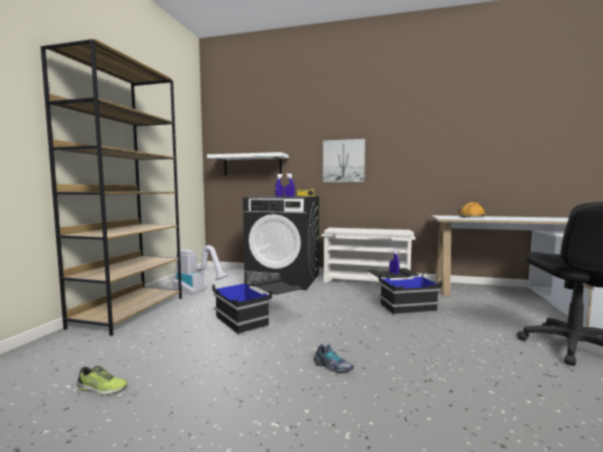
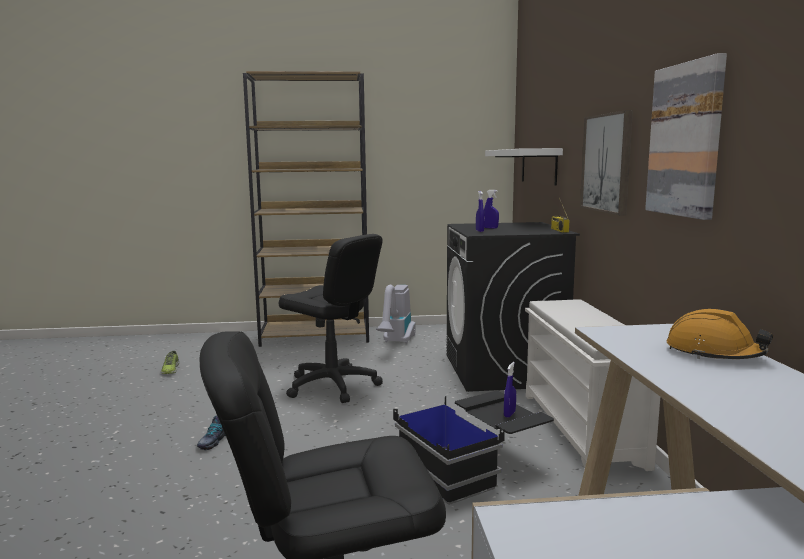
camera: 70 degrees right, 5 degrees up
(259, 318) = (332, 386): black storage box -> black office chair
(410, 150) = (685, 140): none -> picture

